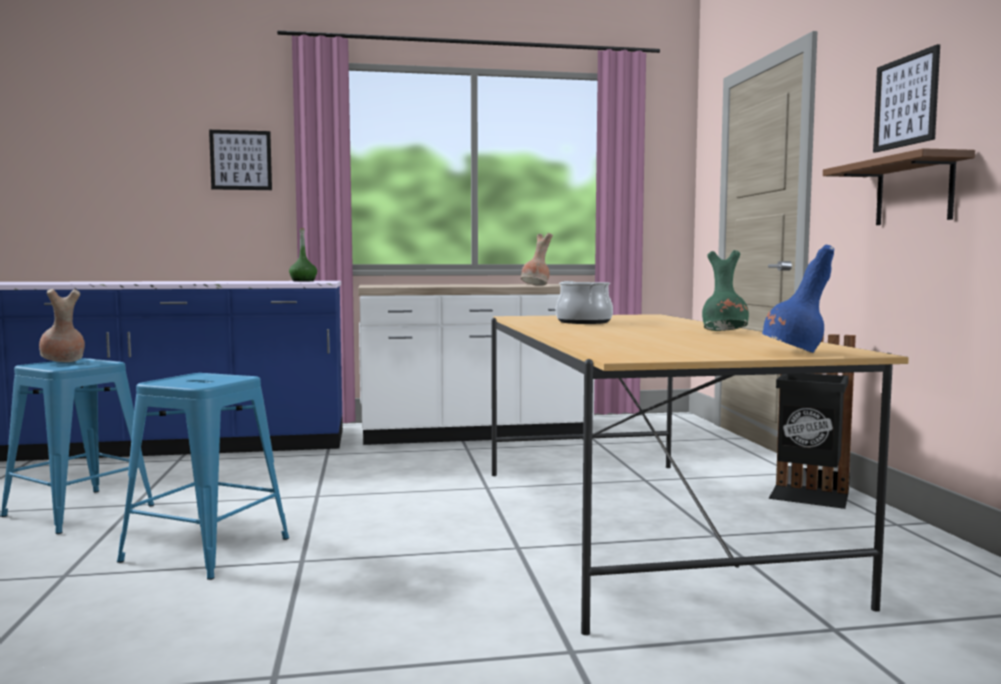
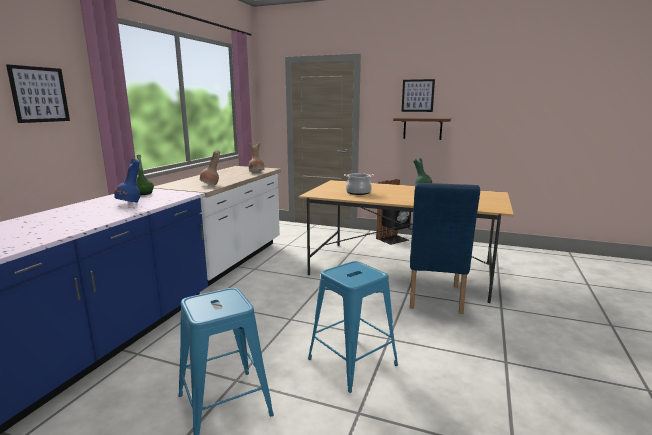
camera: 60 degrees left, 10 degrees up
(62, 361) = (196, 306): brown vase -> brown vase (210, 185)
(519, 574) = (434, 299): none -> blue chair
(794, 352) = (494, 196): blue vase -> blue vase (129, 203)

